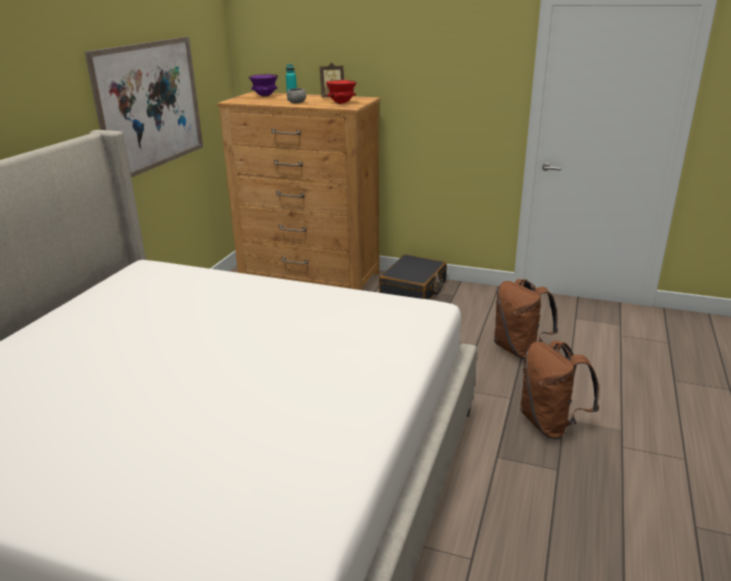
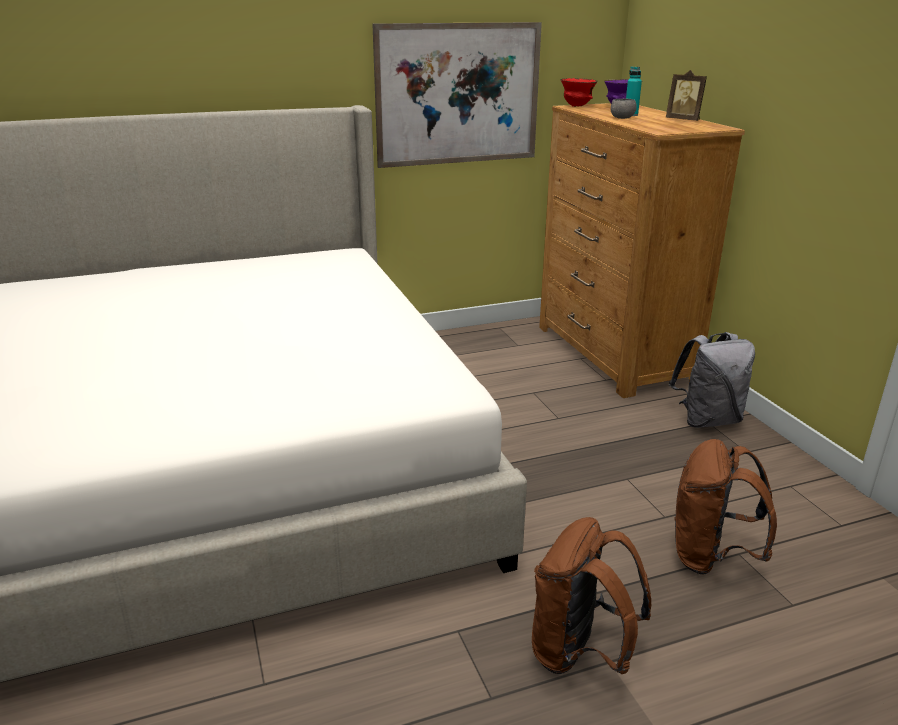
camera: 50 degrees right, 0 degrees up
(341, 103) = (667, 126): red bowl -> red bowl (576, 106)
(413, 289) = (707, 420): black suitcase -> grey backpack

